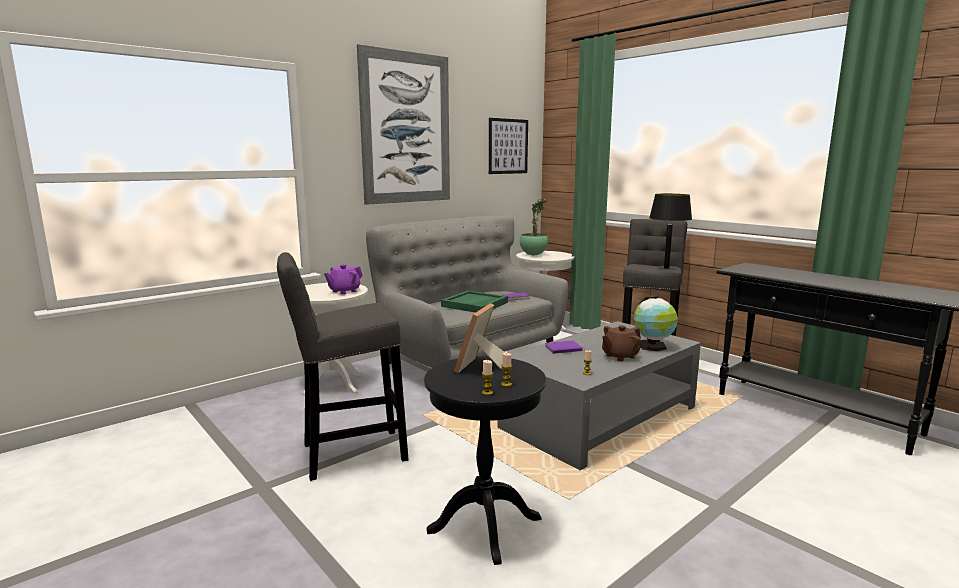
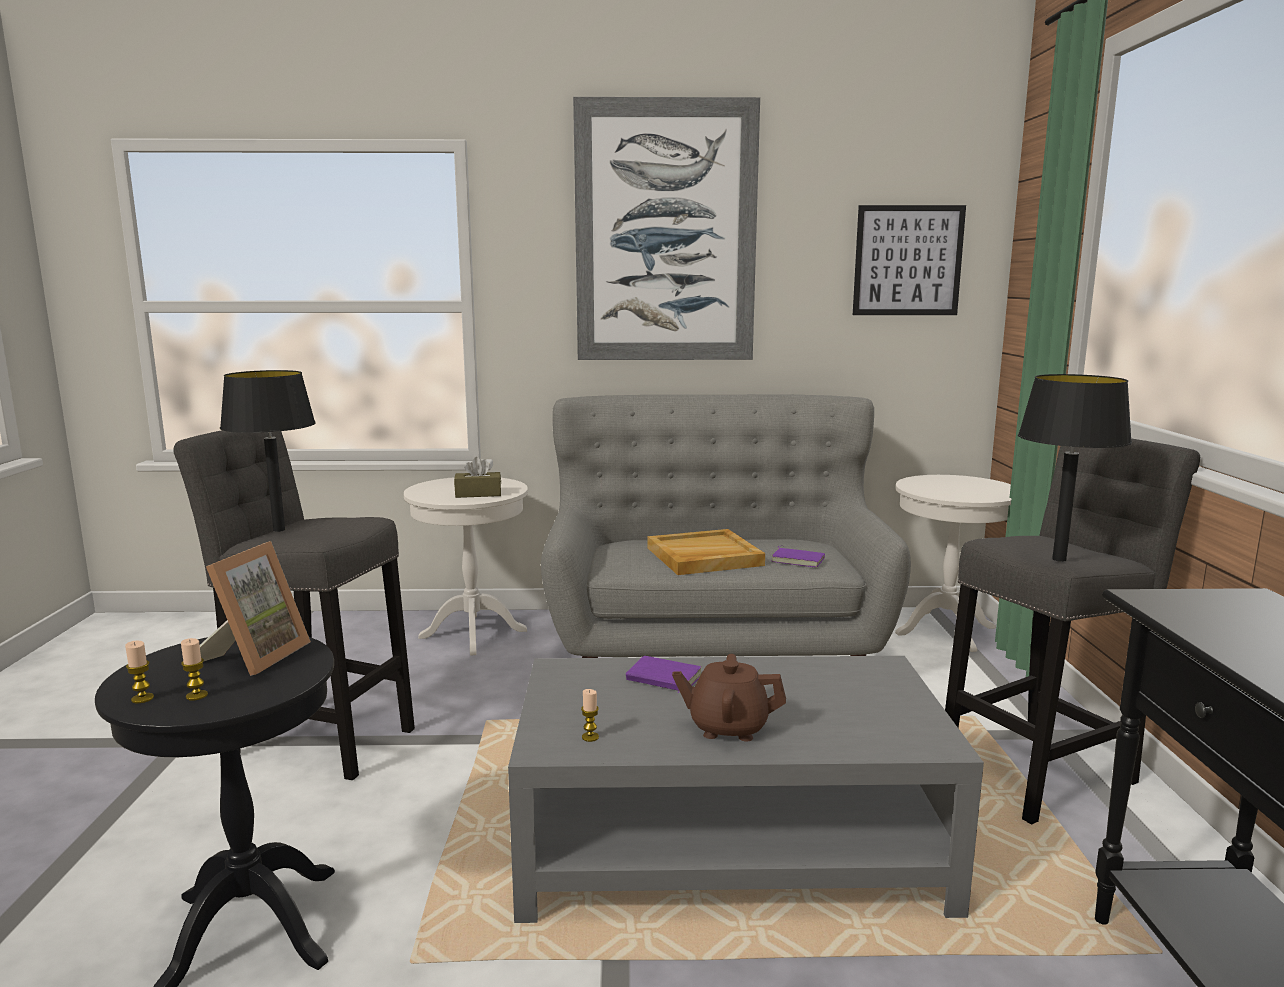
camera: 40 degrees right, 0 degrees up
(327, 320) = (279, 530): none -> black table lamp
(344, 291) = (478, 494): purple teapot -> brown tissue box
(475, 304) = (703, 557): green tray -> beige tray
(480, 367) = (256, 656): picture frame -> picture frame turned 135 degrees clockwise
(533, 255) = (934, 483): potted plant -> none
(653, 346) = (844, 732): globe -> none

